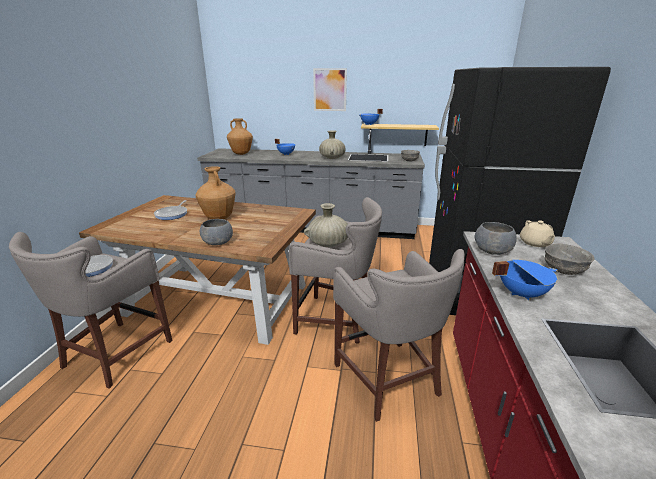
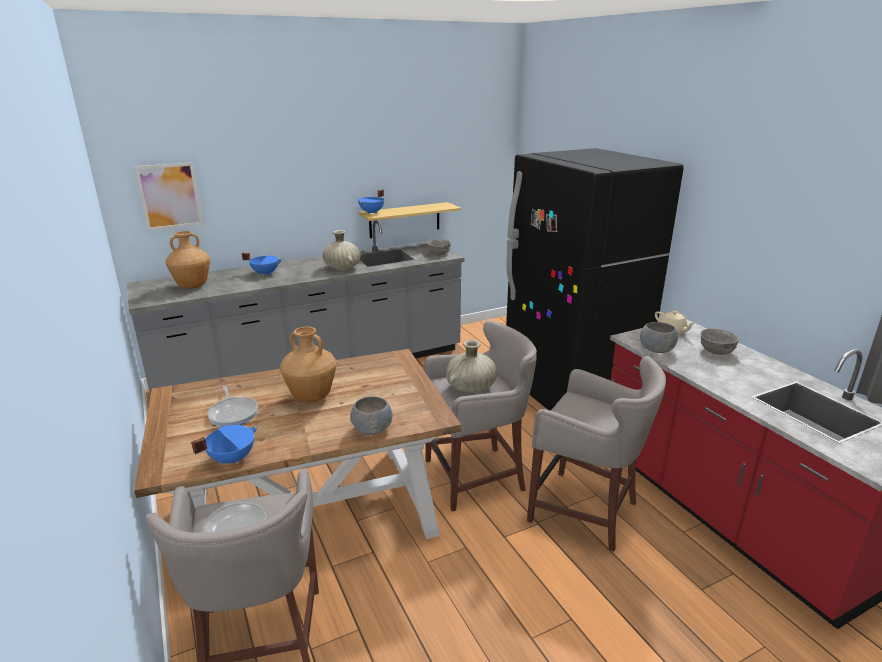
camera: 35 degrees left, 0 degrees up
(330, 90) = (309, 171): picture -> picture (170, 196)
(520, 293) = (718, 381): blue cooking pot -> blue cooking pot (231, 458)

